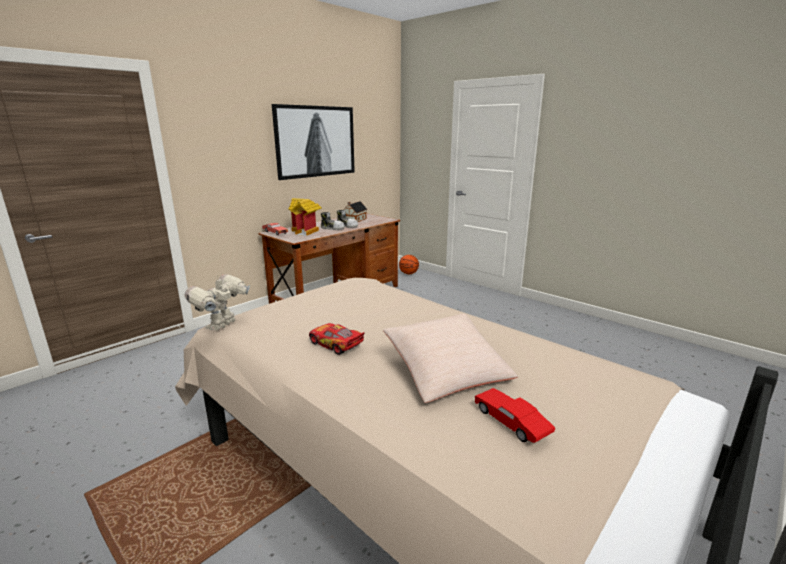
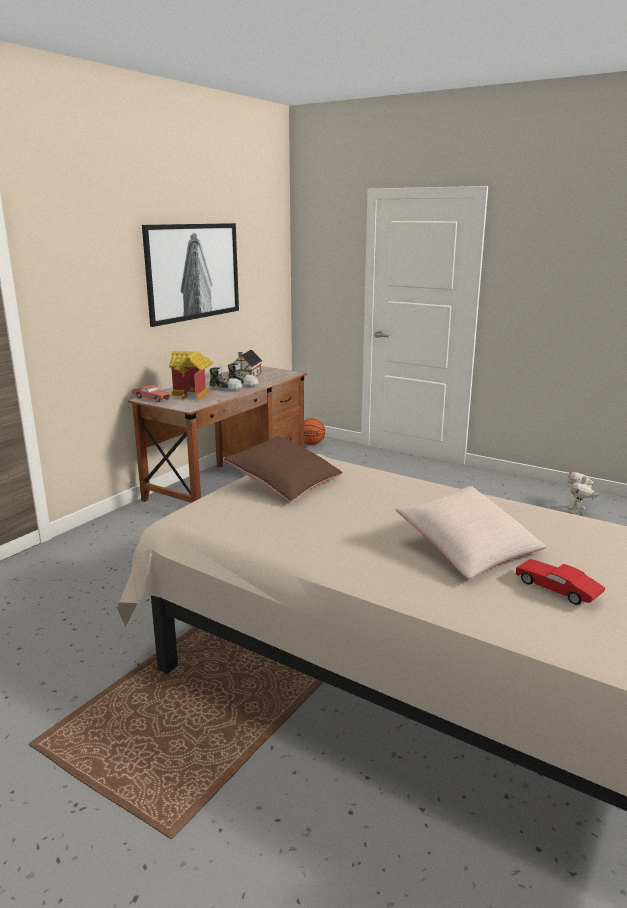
camera: 10 degrees left, 0 degrees up
(223, 325) = (178, 521): toy robot -> toy robot (577, 510)
(328, 300) = (284, 483): none -> brown pillow
(336, 344) = (331, 532): toy car -> none

